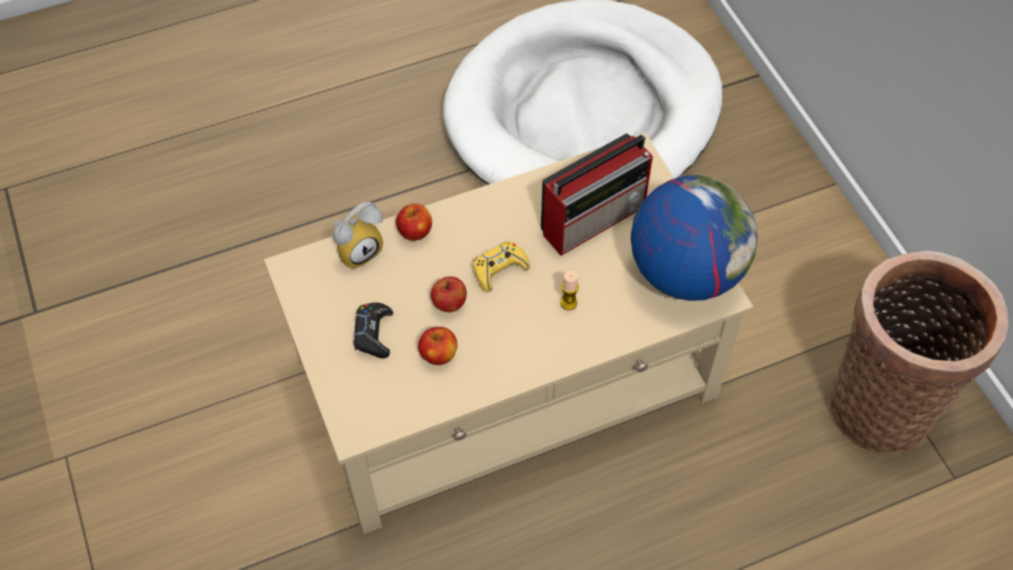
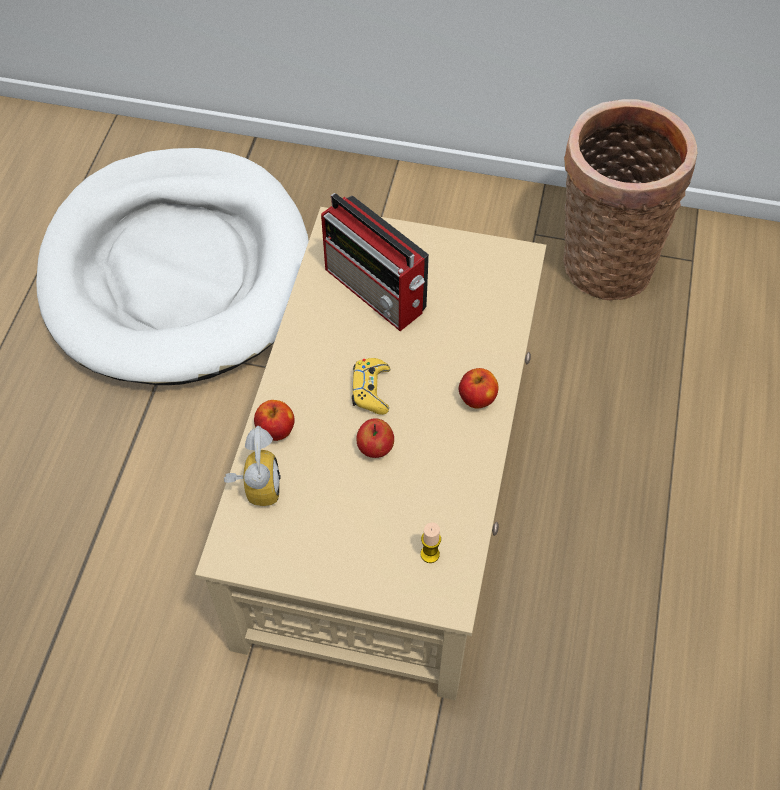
camera: 55 degrees left, 0 degrees up
(374, 334) = (359, 526): black game controller -> none
(439, 355) = (422, 487): apple -> apple (477, 398)
(568, 303) = (446, 361): candle -> candle (430, 554)
(595, 218) = (376, 292): radio -> radio turned 135 degrees clockwise
(685, 272) = (480, 265): globe -> none

